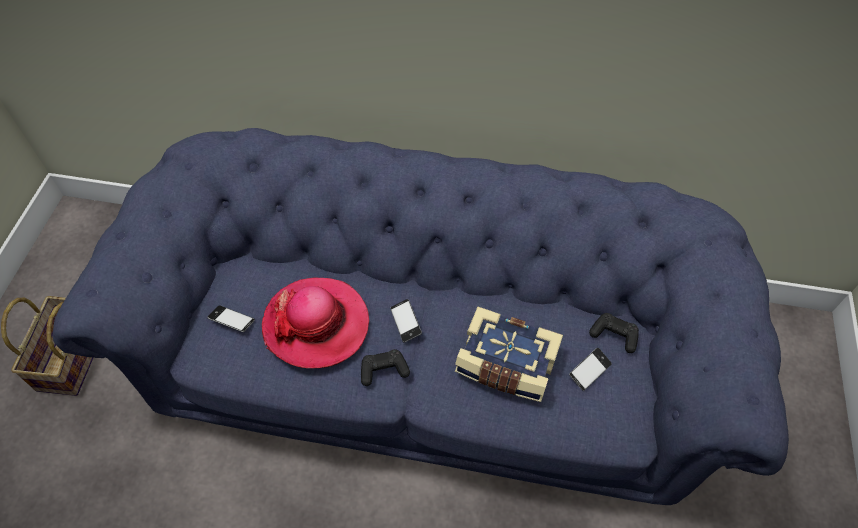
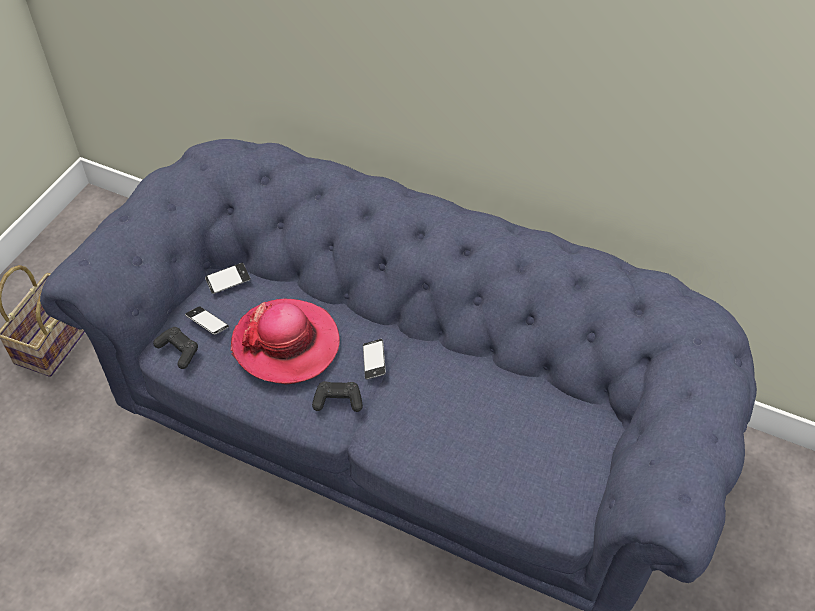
camera: 15 degrees right, 5 degrees down
(506, 364) = (460, 422): book -> none
(589, 370) = (544, 447): phone -> phone (228, 281)
(614, 335) = (583, 420): black game controller -> black game controller (178, 351)

